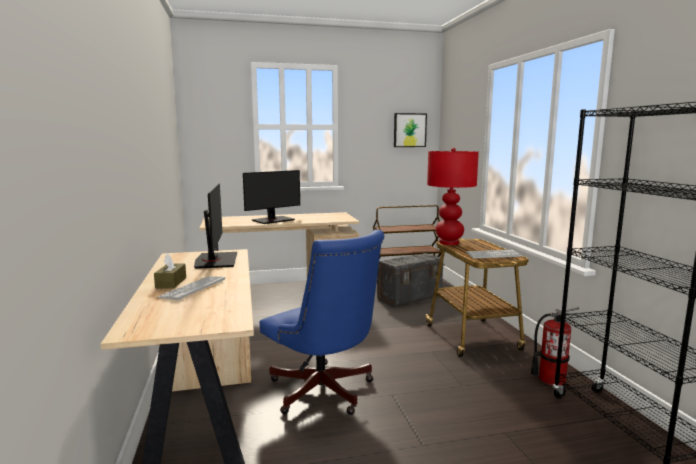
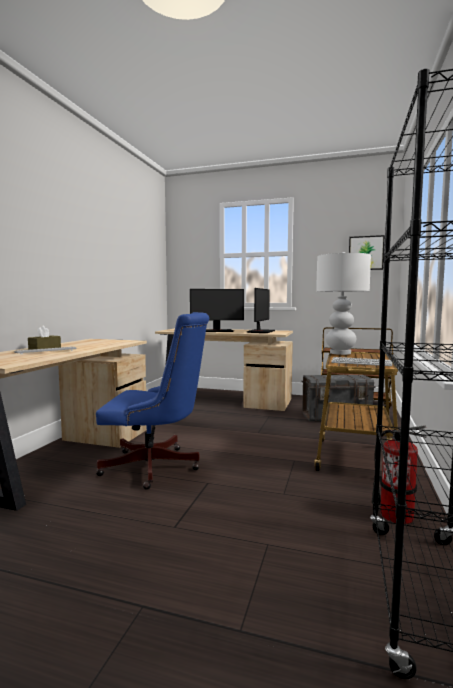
camera: 30 degrees right, 5 degrees down
(216, 260) = (106, 343): monitor -> monitor (260, 331)
(324, 393) = (156, 467): blue office chair -> blue office chair turned 75 degrees counterclockwise
(448, 243) = (340, 353): red table lamp -> white table lamp

